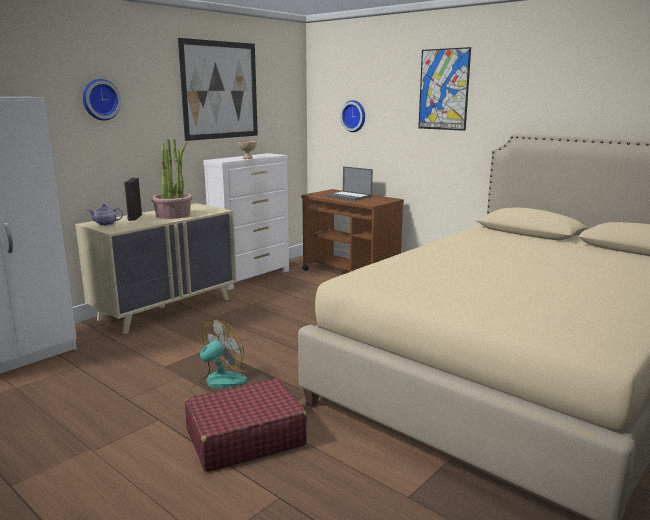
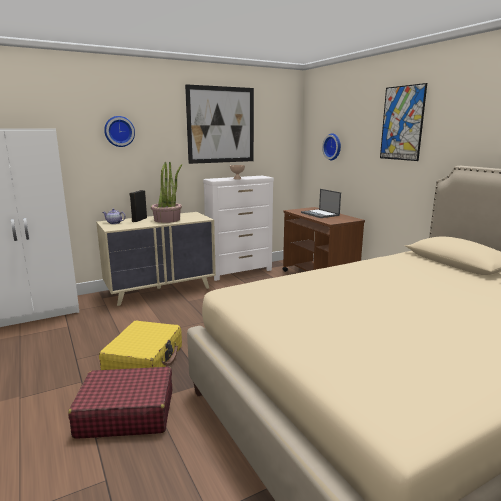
camera: 20 degrees right, 0 degrees up
(218, 385) = (144, 360): fan -> yellow suitcase

